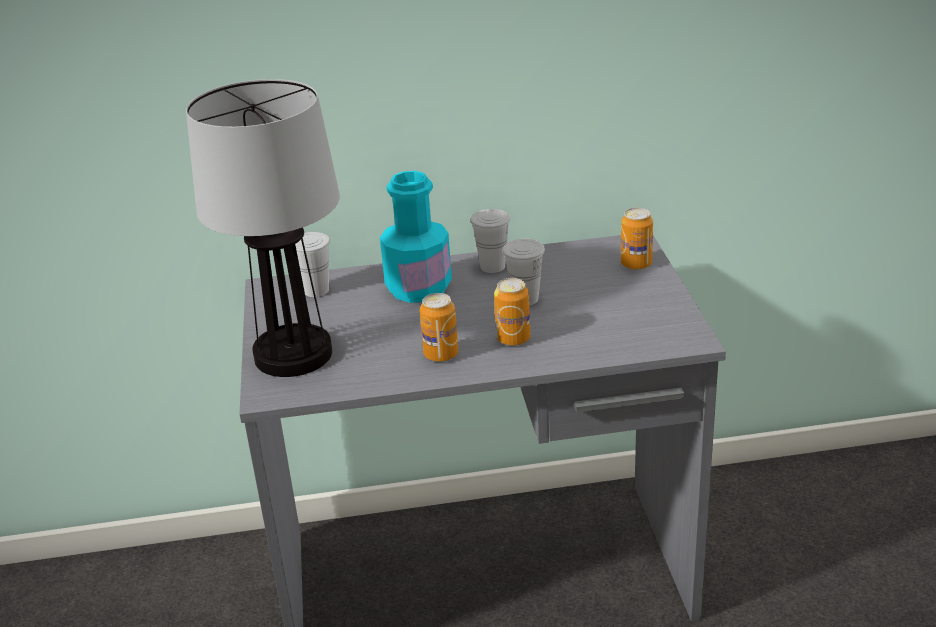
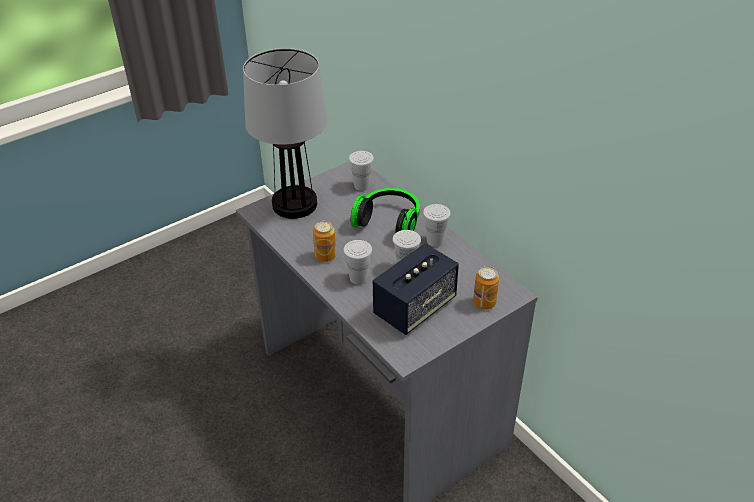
camera: 60 degrees right, 10 degrees up
(418, 288) = (389, 221): turquoise bottle -> headphones
(513, 339) = (358, 278): can -> white cup
(607, 311) = (415, 307): none -> speaker

